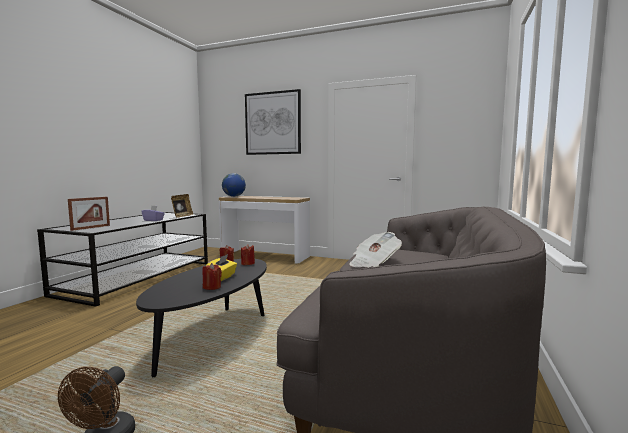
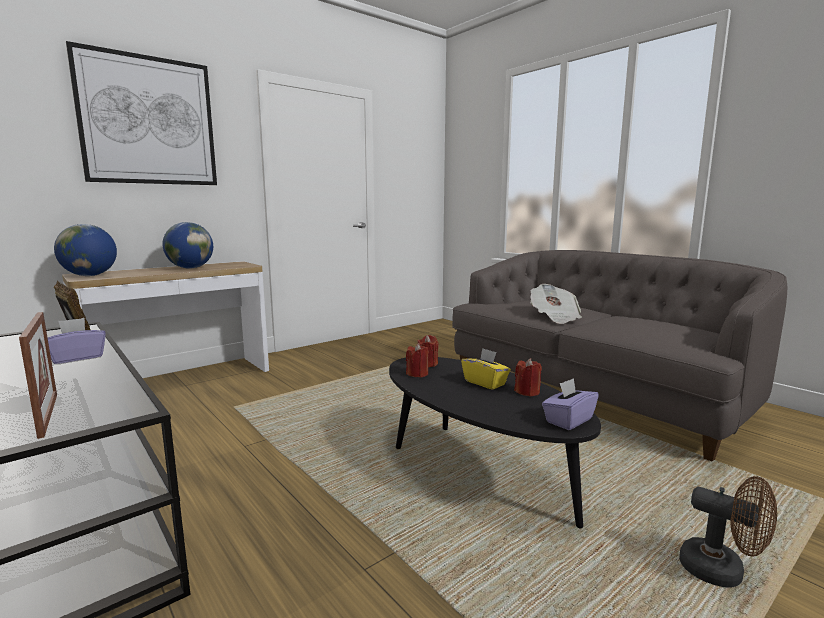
camera: 60 degrees left, 5 degrees up
(164, 300) = (568, 420): none -> purple tissue box
(272, 197) = (190, 268): none -> globe

